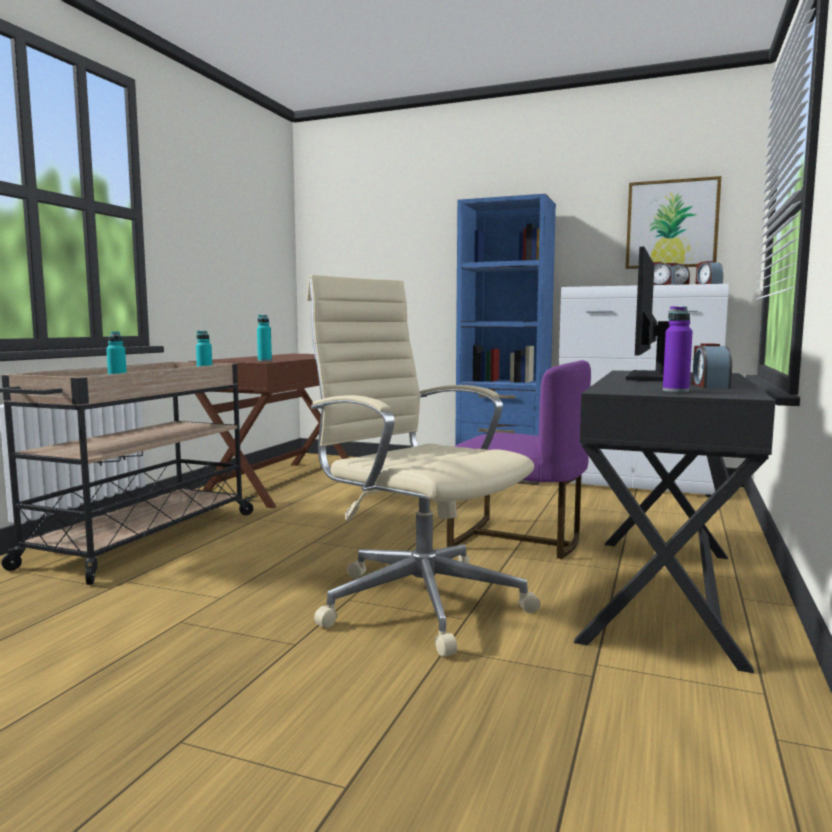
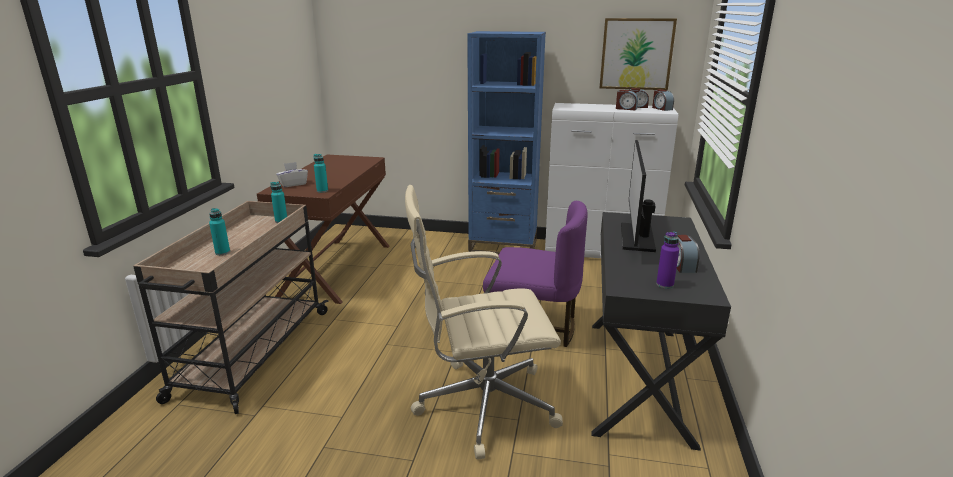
camera: 10 degrees left, 15 degrees up
(235, 359) = (293, 184): none -> white tissue box
(418, 601) = (481, 404): beige office chair -> beige office chair turned 45 degrees counterclockwise

